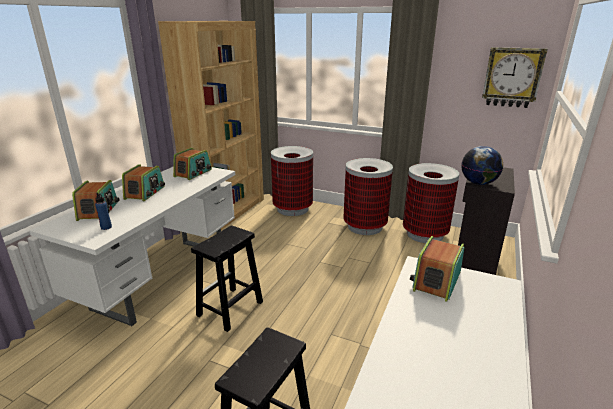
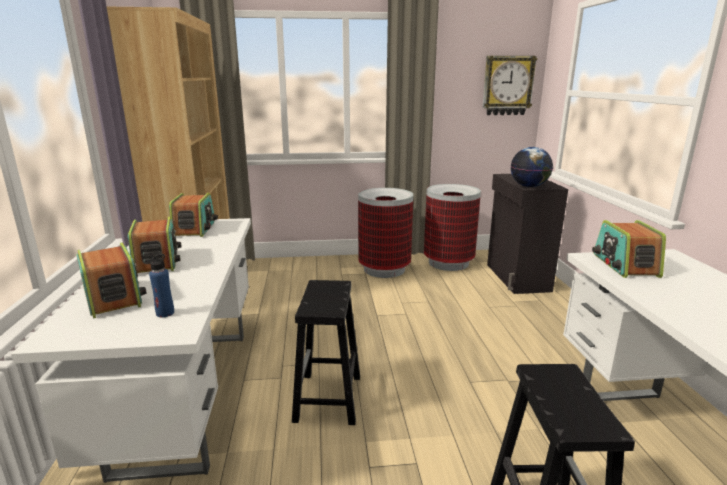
camera: 30 degrees left, 5 degrees down
(292, 209) = (283, 270): trash can -> none

